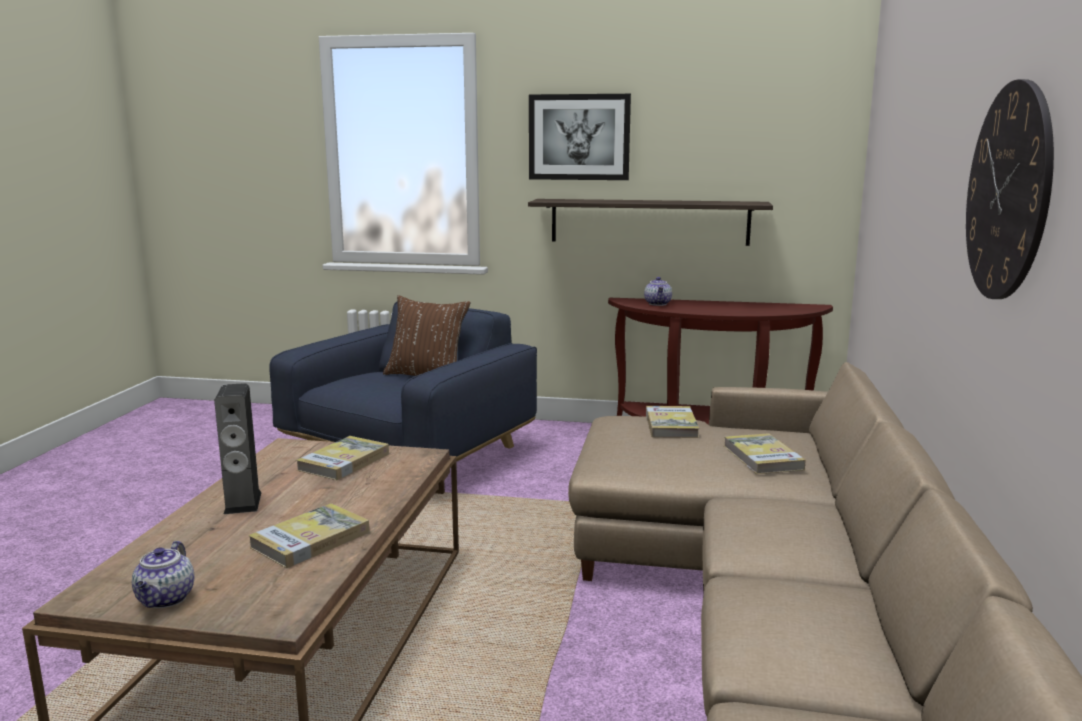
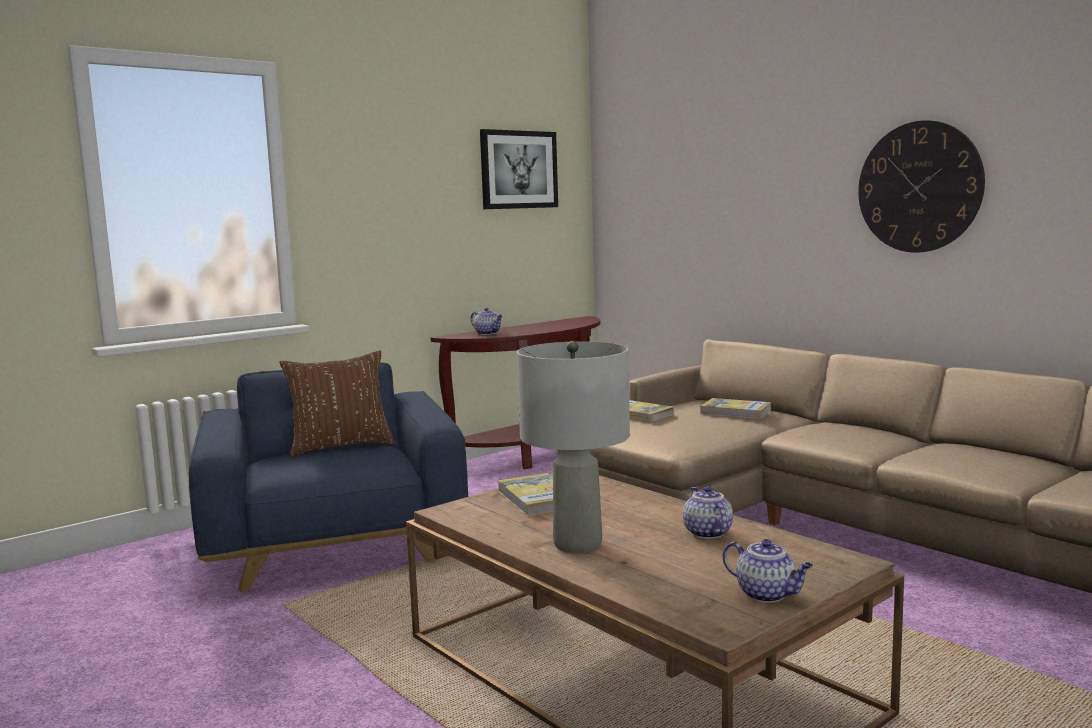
camera: 50 degrees left, 5 degrees down
(243, 503) = (577, 544): speaker -> grey table lamp
(310, 539) = (706, 533): book -> teapot
(579, 137) = (387, 178): picture -> picture (518, 169)
(649, 221) = (453, 259): shelf -> none

